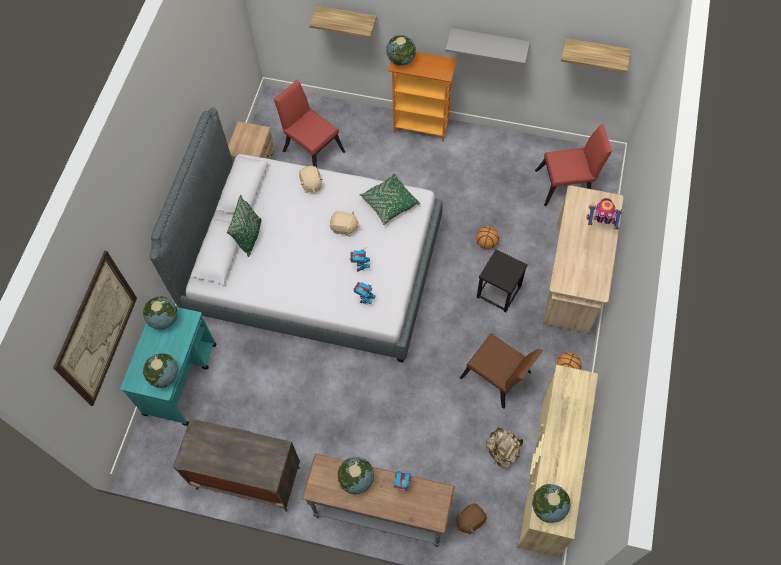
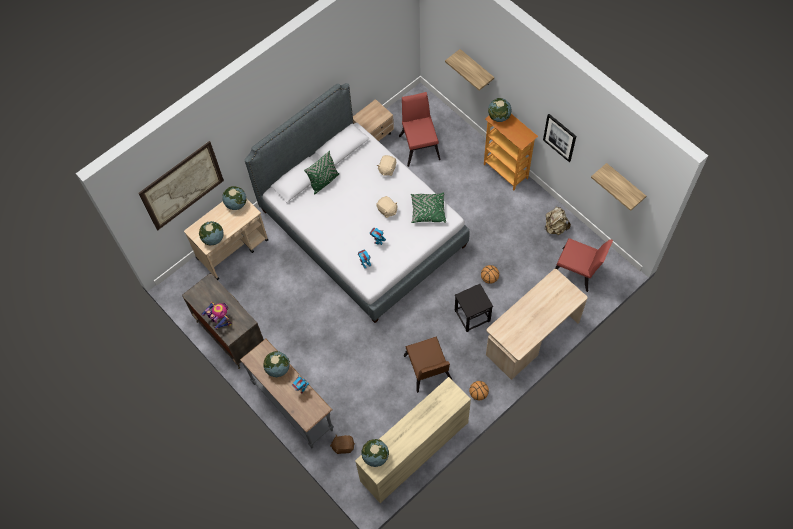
camera: 35 degrees right, 0 degrees up
(181, 378) = (233, 249): turquoise cart -> beige cart
(489, 42) = (560, 137): grey shelf -> picture
(502, 451) = (395, 418): beige backpack -> beige backpack (555, 227)
(600, 224) = (556, 307): toy robot -> toy robot (219, 320)

